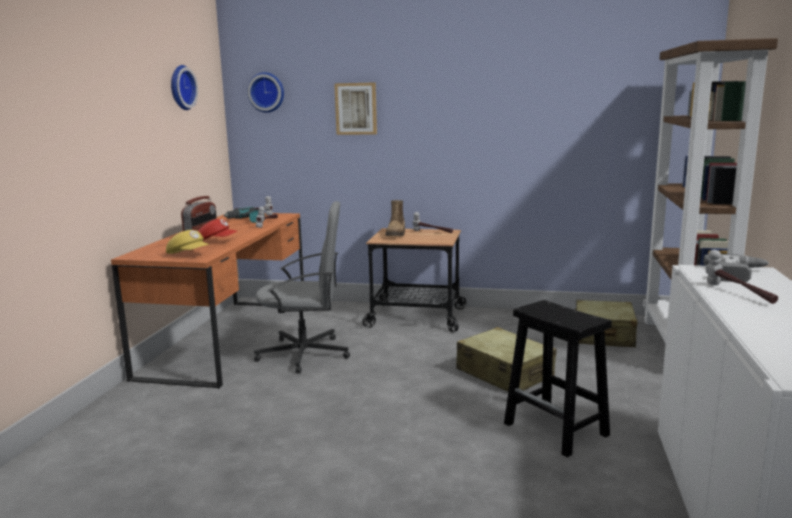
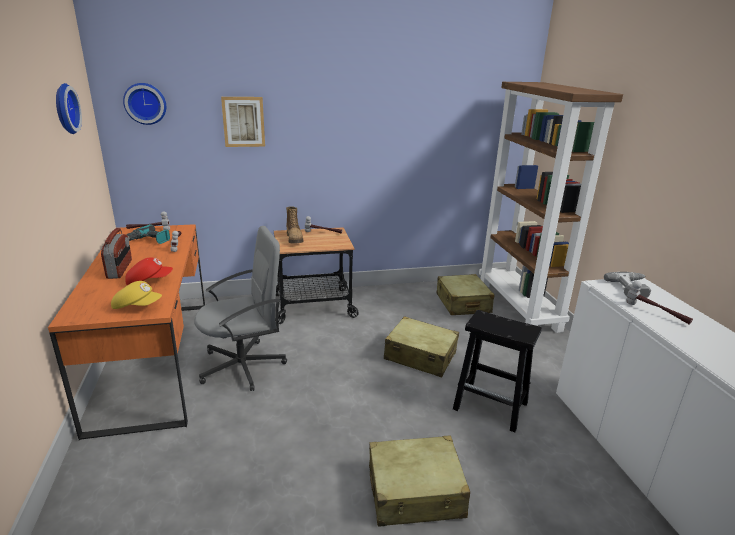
camera: 25 degrees left, 10 degrees up
(399, 480) = (415, 492): none -> beige suitcase

